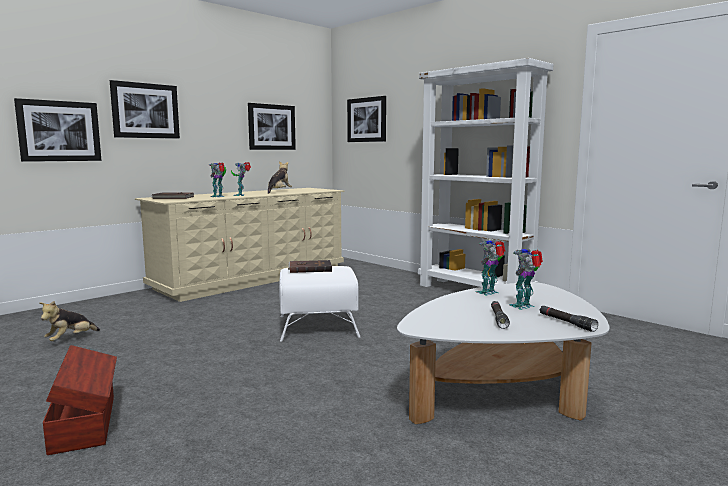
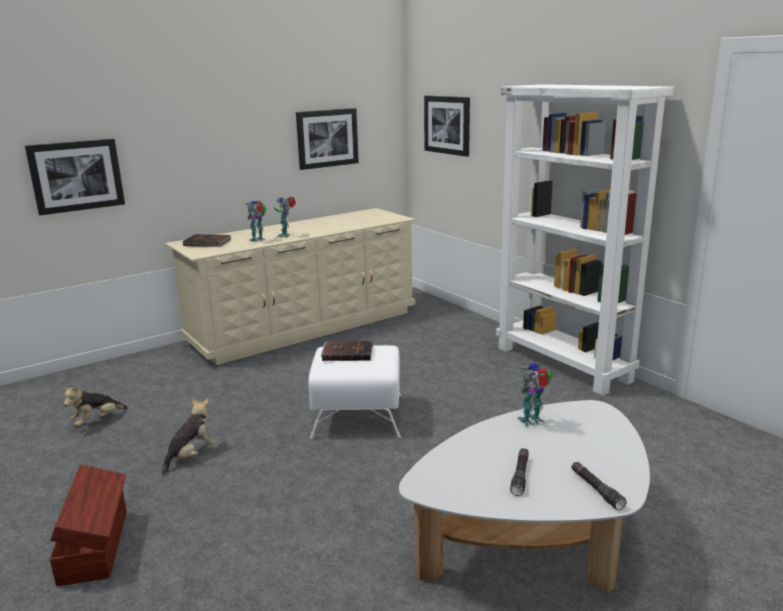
camera: 10 degrees right, 10 degrees up
(145, 110) = (171, 139): picture -> none
(279, 192) = (334, 225): plush toy -> plush toy (191, 456)
(524, 306) = (561, 452): toy robot -> none

